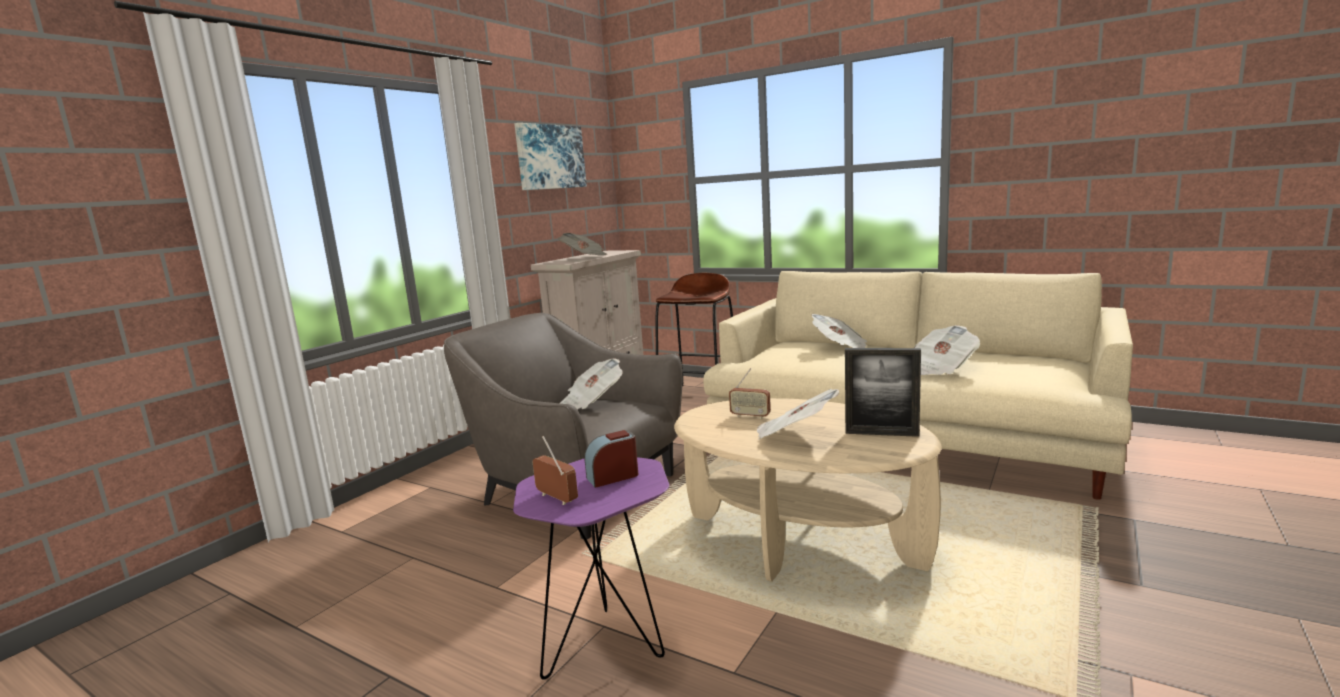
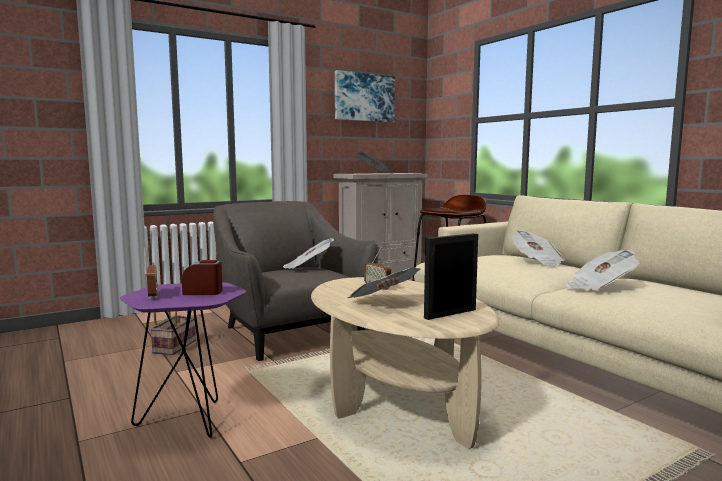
camera: 25 degrees right, 5 degrees down
(443, 552) = (174, 346): none -> basket
(881, 433) = (450, 314): picture frame -> picture frame turned 105 degrees clockwise

